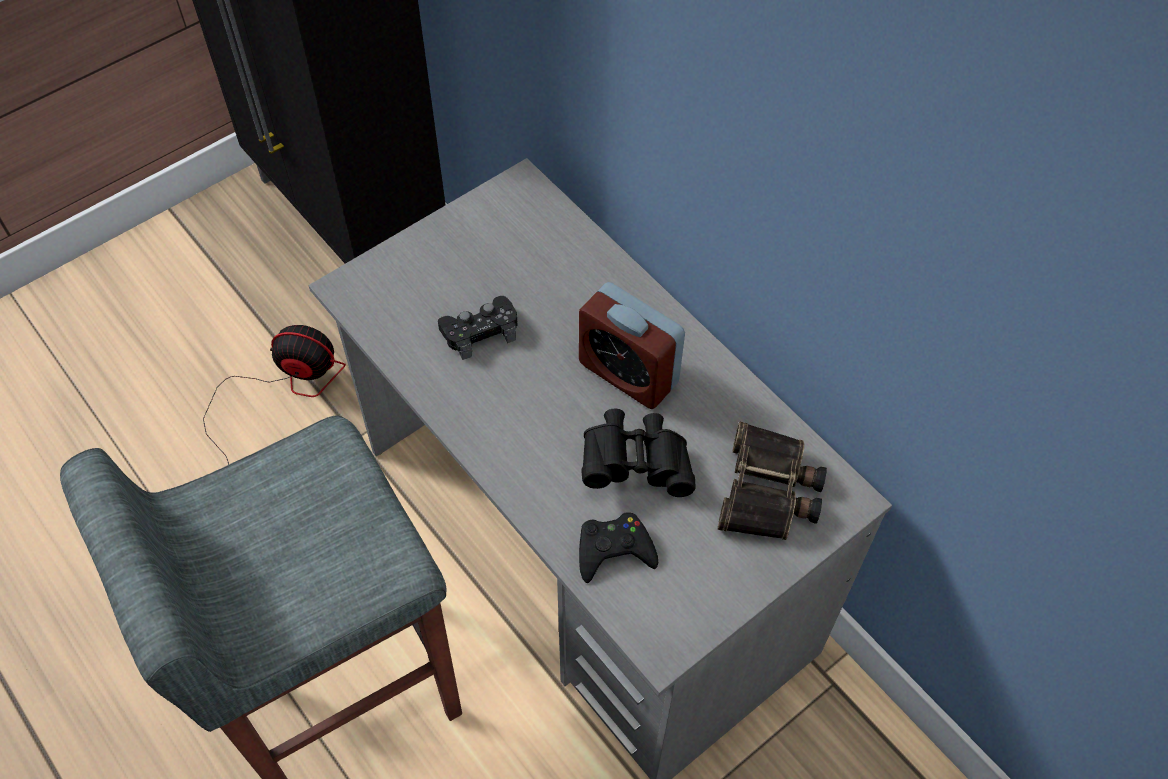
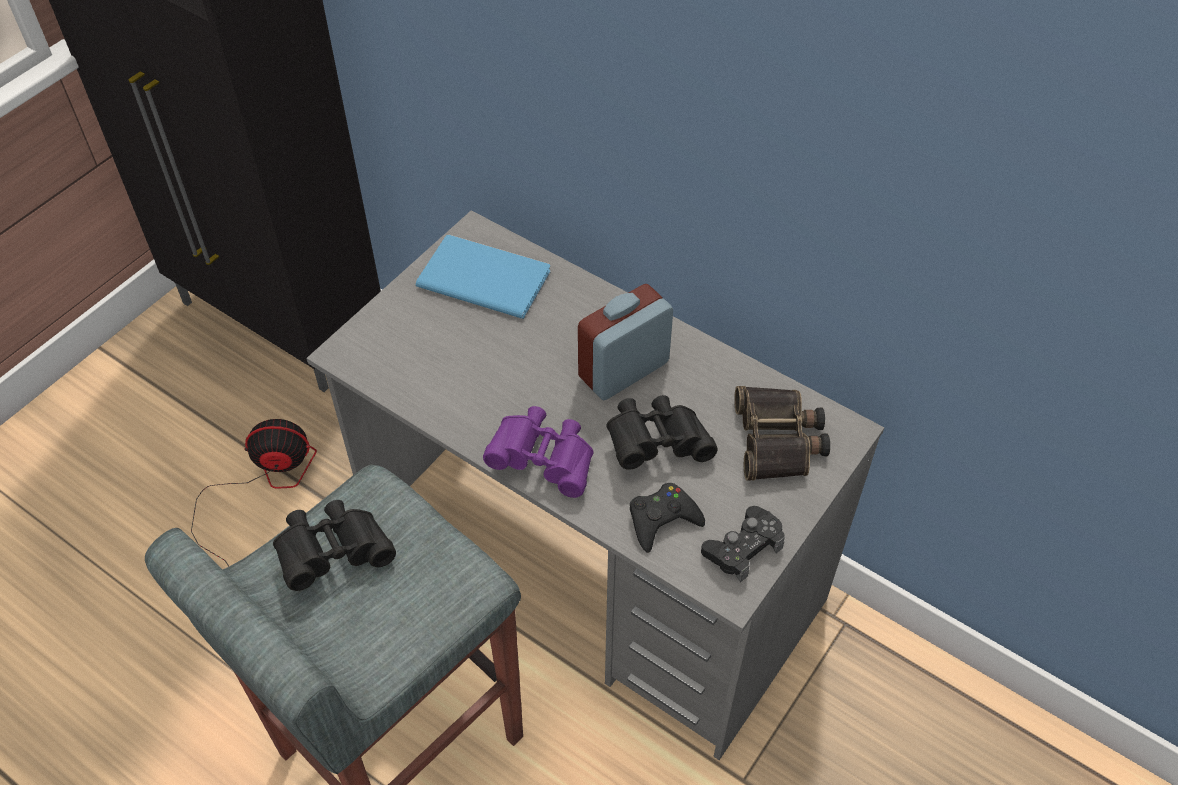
camera: 15 degrees left, 5 degrees down
(268, 502) = (334, 553): none -> black binoculars
(480, 331) = (479, 364): black game controller -> black game controller (743, 548)
(512, 454) = (544, 461): none -> purple binoculars
(514, 234) = (482, 276): none -> blue book
(628, 373) = (623, 370): alarm clock -> alarm clock turned 120 degrees clockwise

